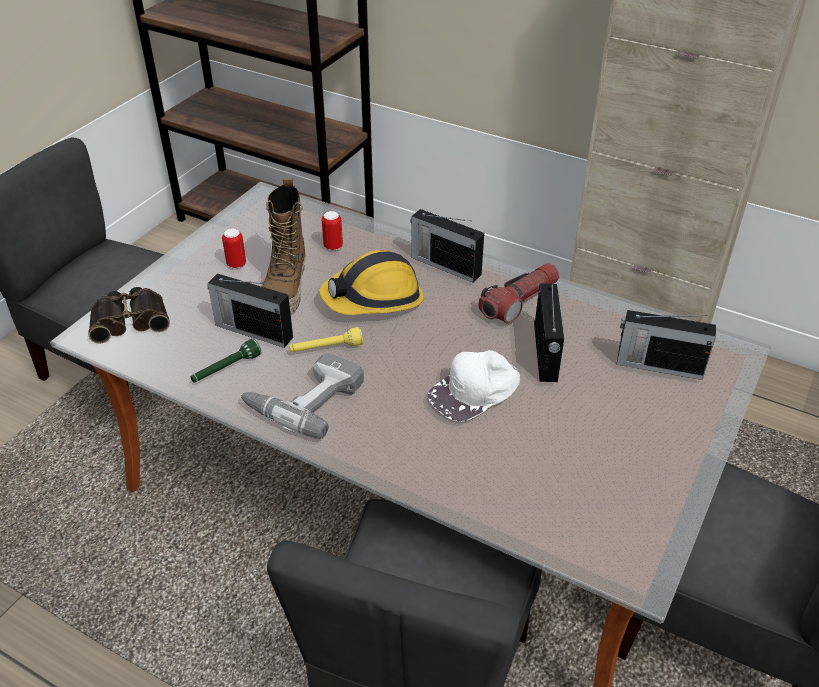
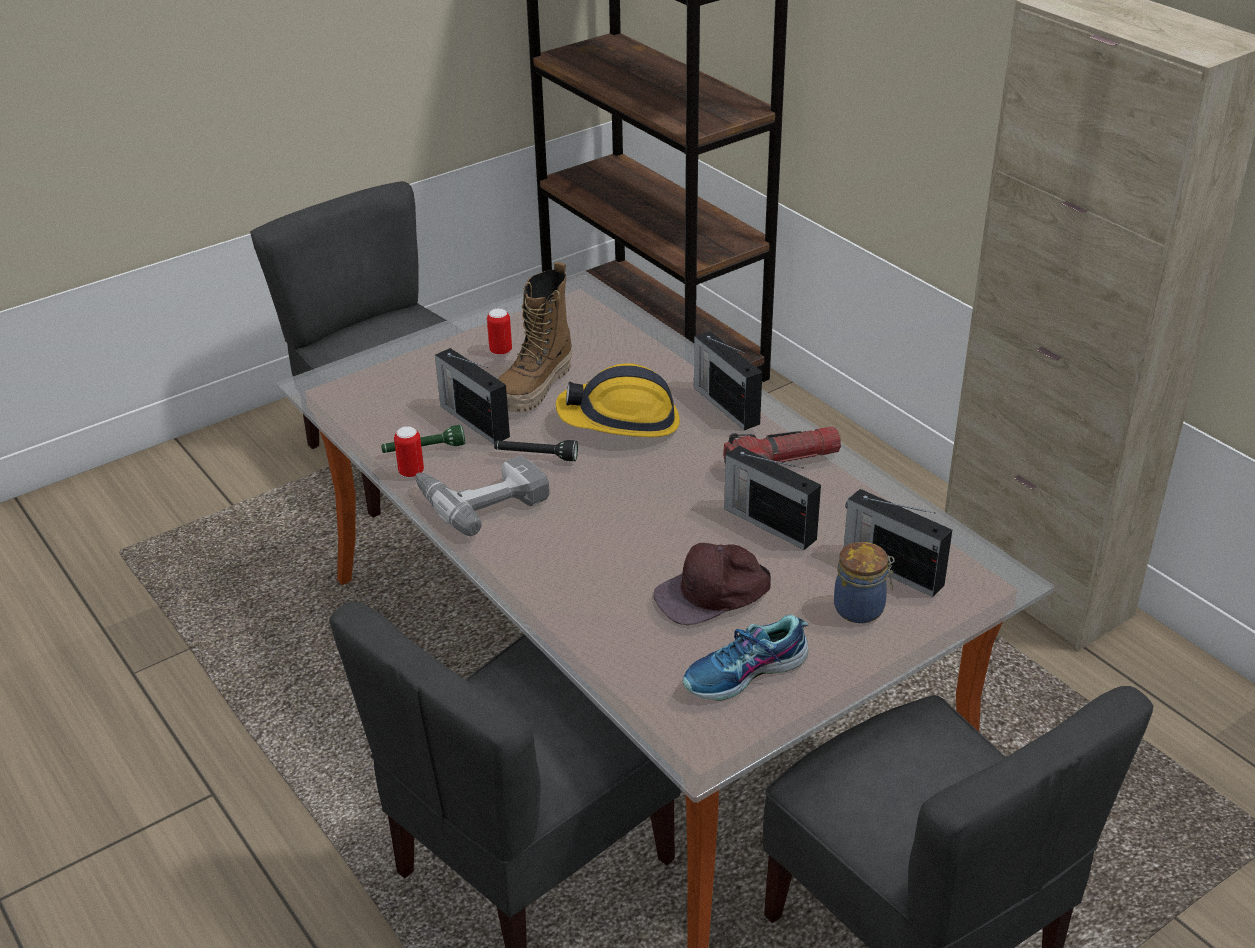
camera: 25 degrees right, 5 degrees down
(130, 320) = (362, 380): binoculars -> none
(326, 348) = (535, 456): yellow flashlight -> black flashlight
(333, 246) = (615, 356): can -> can (411, 472)
(475, 391) = (662, 538): white cap -> none
(545, 354) = (768, 523): radio -> radio turned 105 degrees clockwise
(548, 428) = (713, 594): none -> brown cap
(621, 490) = (745, 673): none -> shoe
(662, 405) = (861, 608): none -> jar

